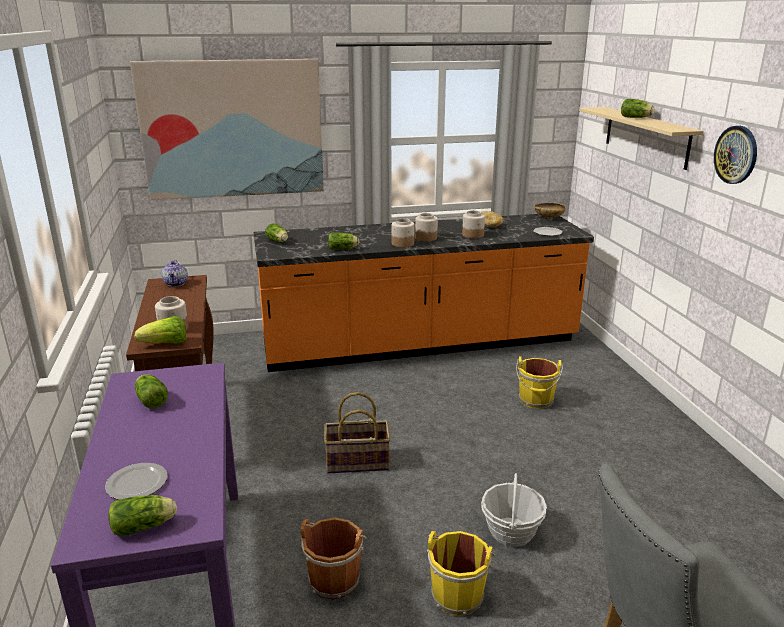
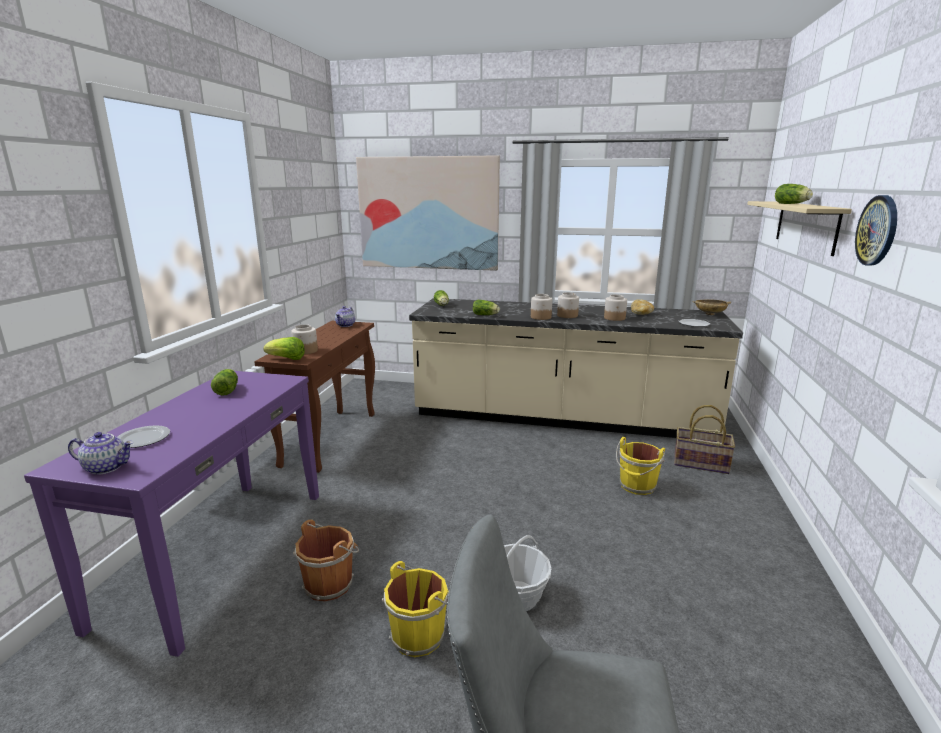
camera: 25 degrees right, 5 degrees down
(145, 526) = (107, 467): lettuce -> teapot
(357, 463) = (428, 497): basket -> basket (700, 464)
(419, 344) = (561, 417): orange counter -> beige counter

